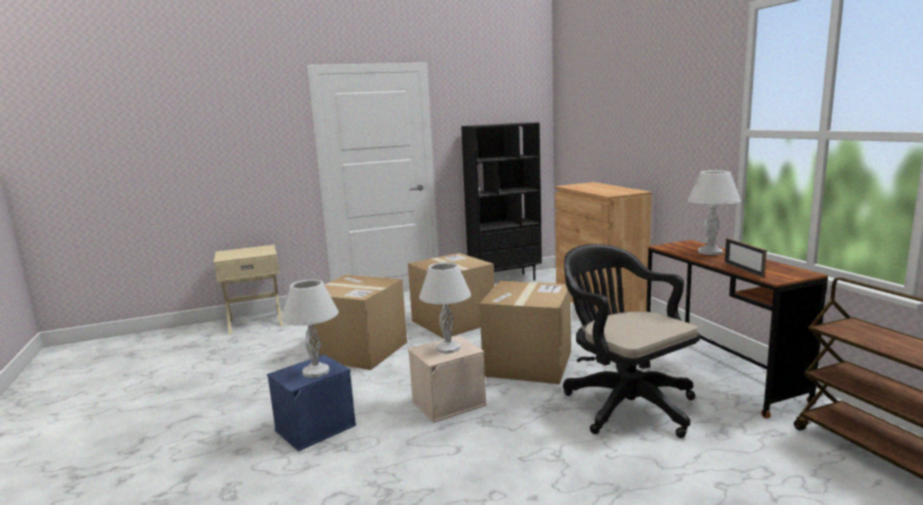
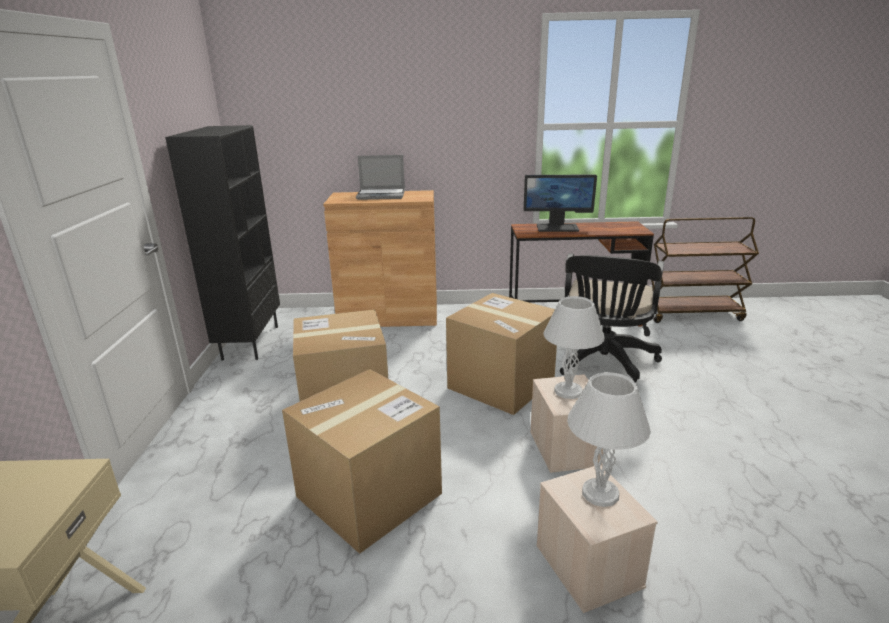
camera: 70 degrees left, 10 degrees up
(315, 427) = (586, 565): blue storage box -> beige storage box
(604, 188) = (382, 195): none -> laptop
(624, 404) = (602, 363): black office chair -> black office chair turned 60 degrees counterclockwise
(710, 252) = (557, 228): white table lamp -> monitor
(743, 269) = (612, 231): picture frame -> none

